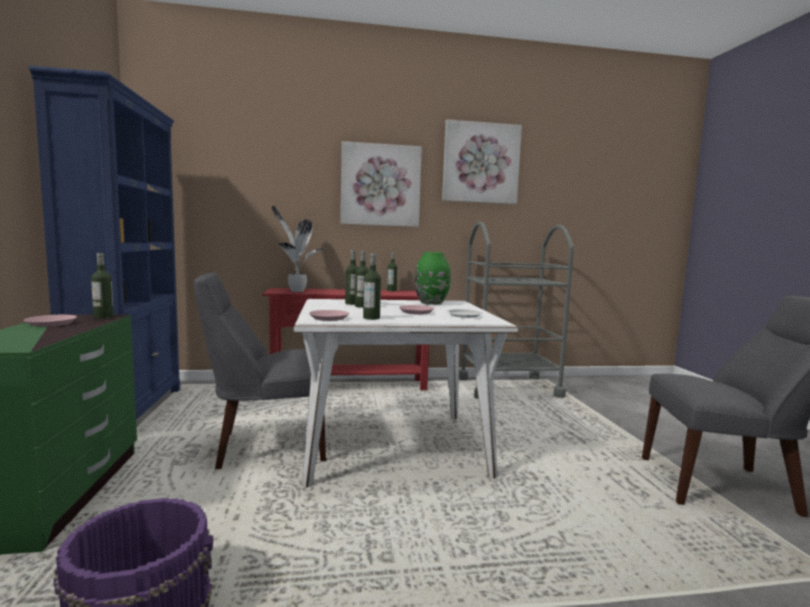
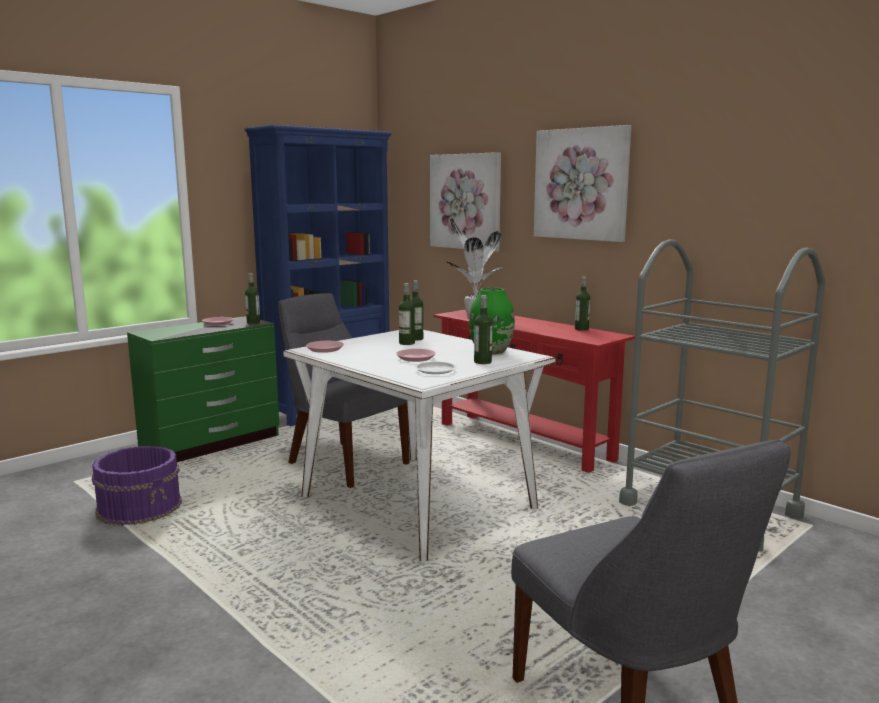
camera: 55 degrees right, 5 degrees up
(371, 318) = (351, 355): bottle -> bottle (482, 362)
(480, 163) = (720, 139): picture -> picture (466, 201)

